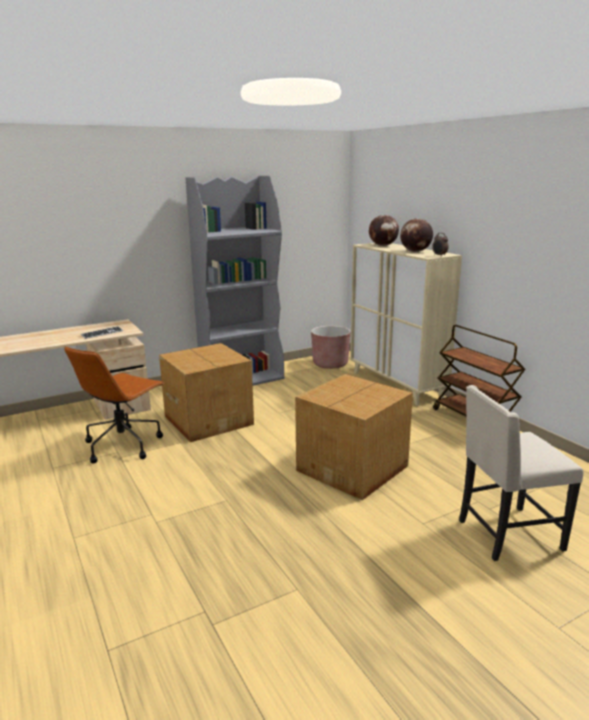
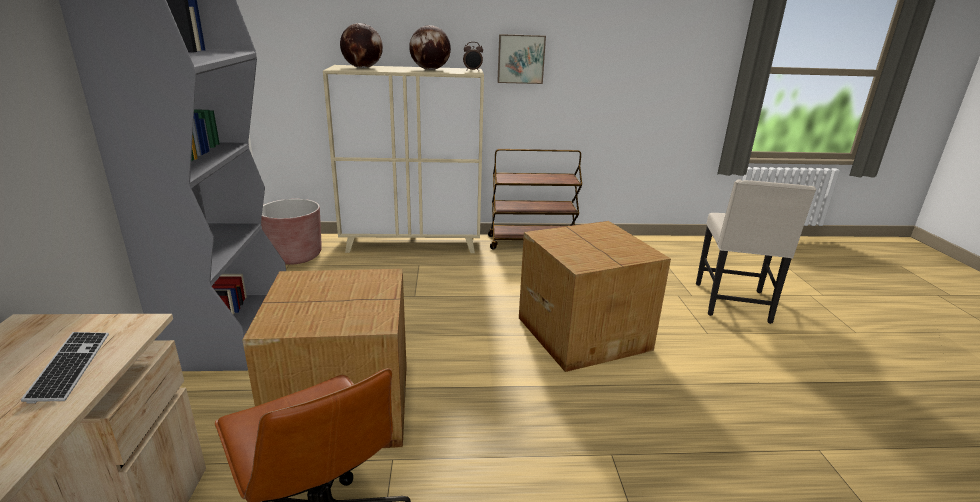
camera: 65 degrees left, 5 degrees up
(491, 250) = (520, 59): none -> picture

